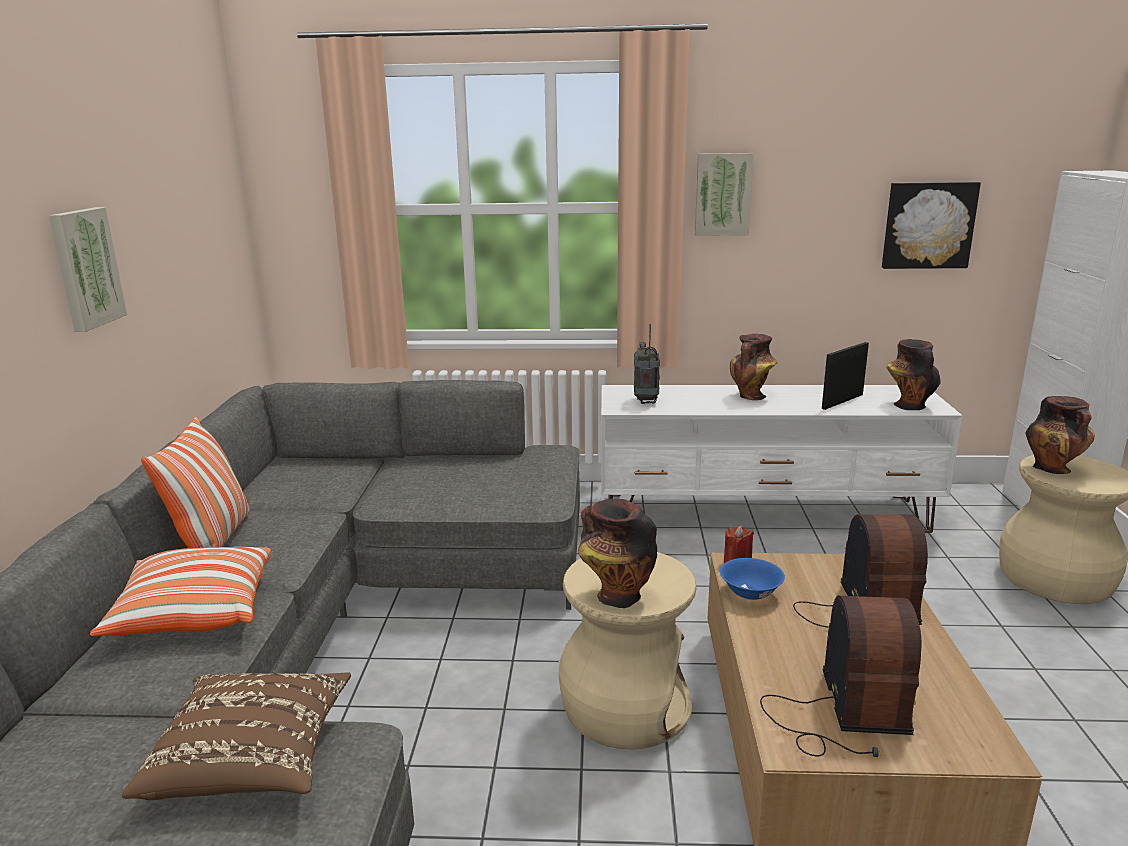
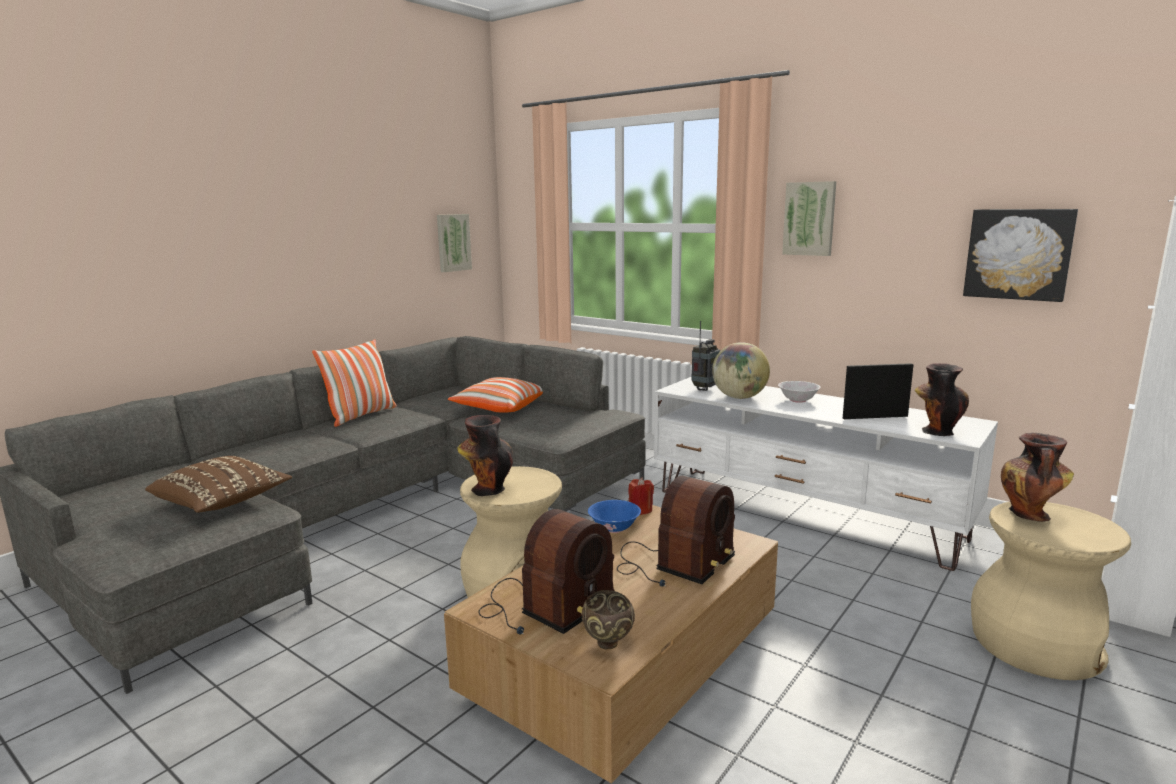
camera: 35 degrees right, 5 degrees down
(85, 268) = (328, 242): picture -> picture (453, 242)
(194, 613) = (301, 442): pillow -> pillow (499, 408)
(696, 405) = (739, 397): none -> globe
(751, 396) = (798, 400): vase -> white bowl
(957, 725) = (608, 644): none -> brown bowl

